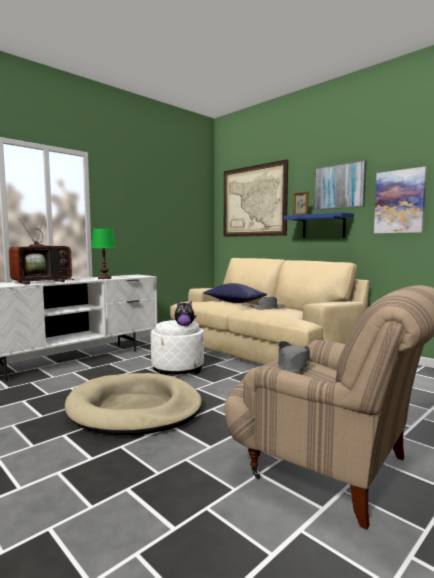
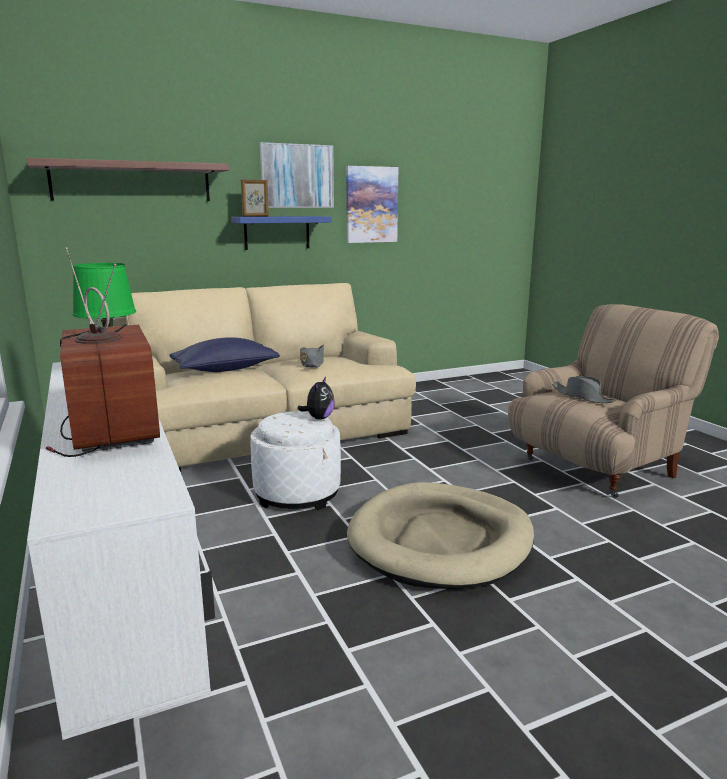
camera: 70 degrees left, 10 degrees up
(253, 201) = (132, 182): picture -> shelf

